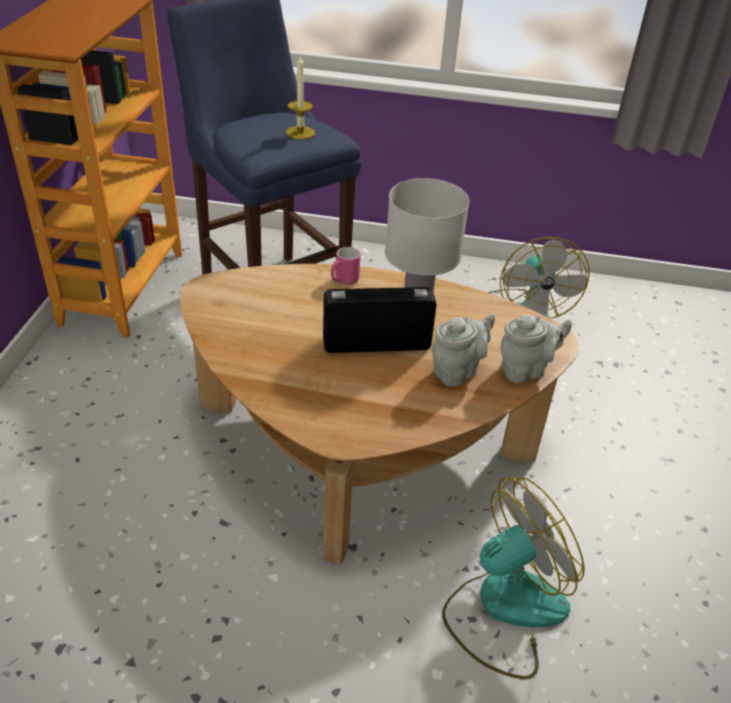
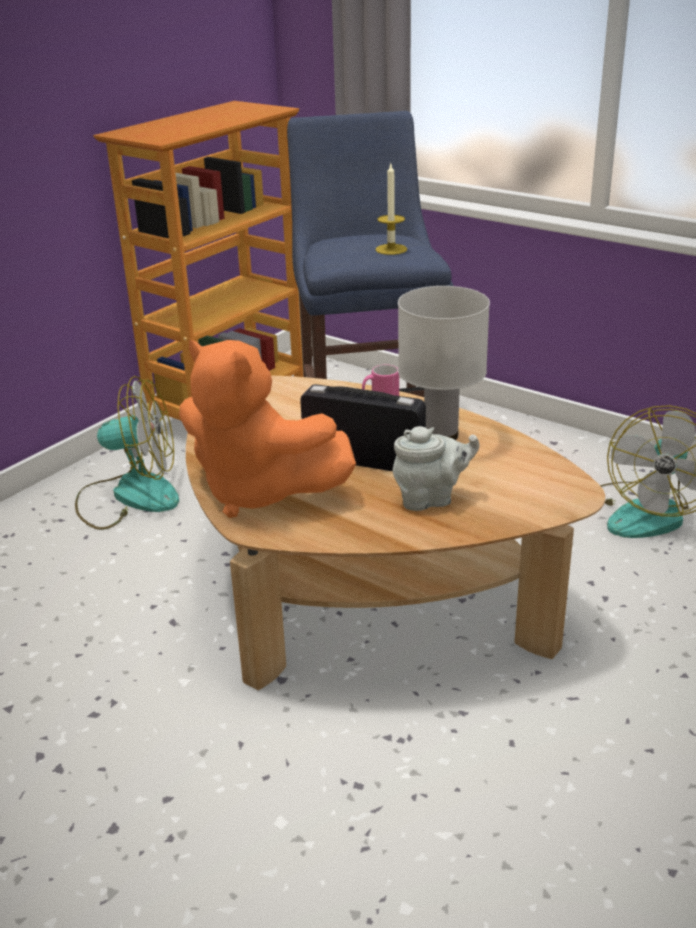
camera: 30 degrees right, 10 degrees down
(316, 400) = (259, 492): none -> orange plush toy
(504, 608) = (403, 788): fan -> fan (129, 496)
(526, 370) = (512, 514): grey teapot -> none

